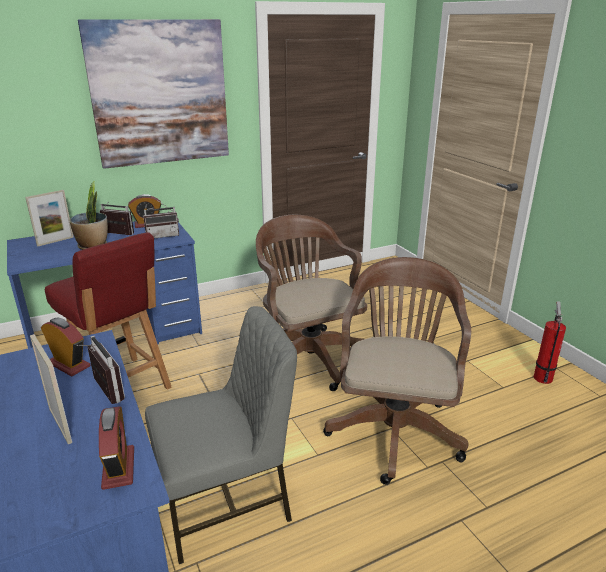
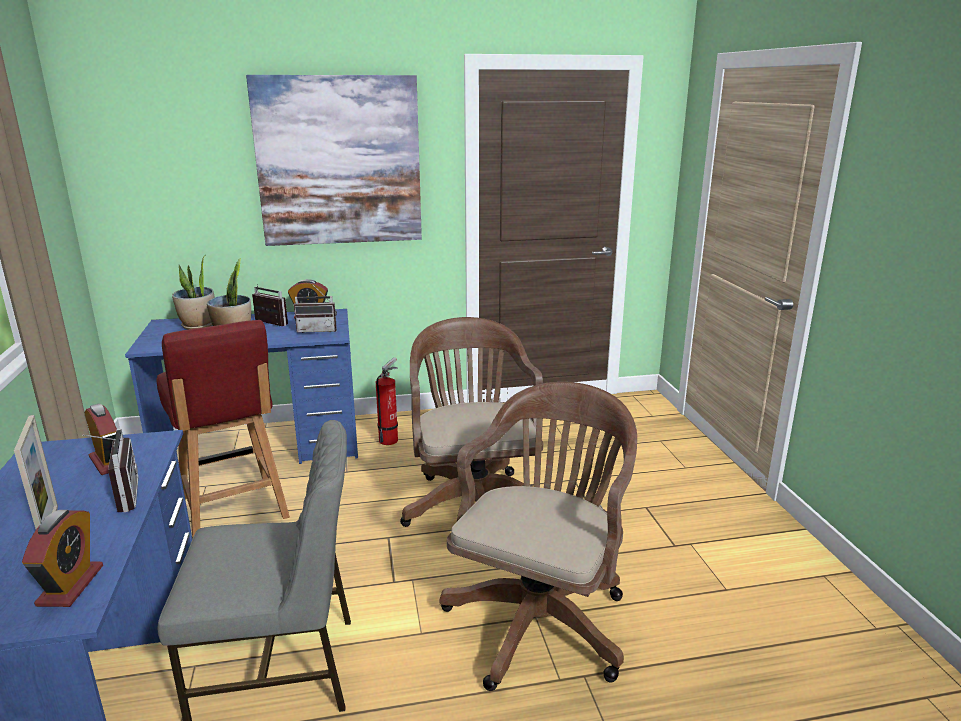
camera: 15 degrees right, 5 degrees down
(55, 241) = (198, 326): picture frame -> potted plant
(542, 376) = (795, 584): fire extinguisher -> fire extinguisher (390, 439)

